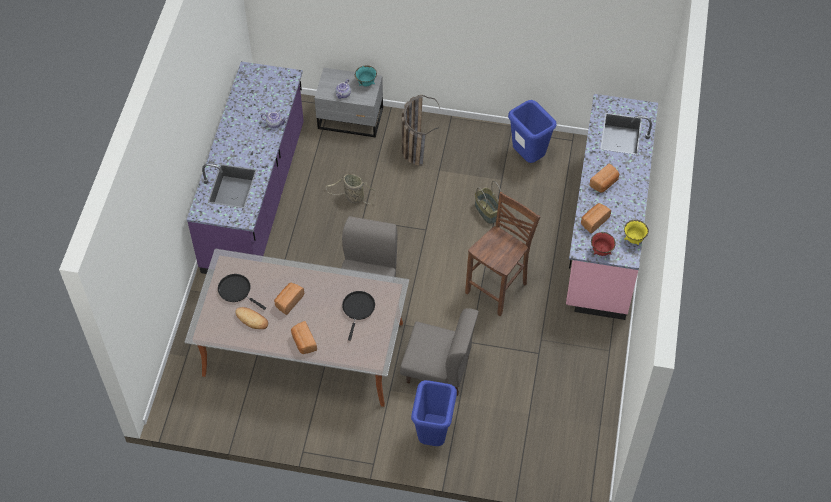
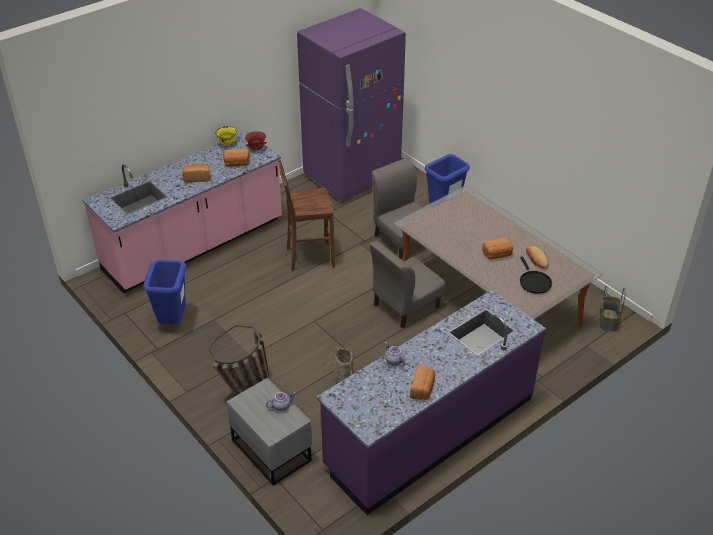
camera: 140 degrees left, 15 degrees down
(303, 342) = (508, 227): bread -> bread (422, 389)
(358, 309) = (449, 224): black frying pan -> none
(366, 83) = (249, 403): turquoise bowl -> none
(486, 211) = (254, 305): basket -> basket (608, 320)
(570, 422) = (352, 176): none -> purple fridge

